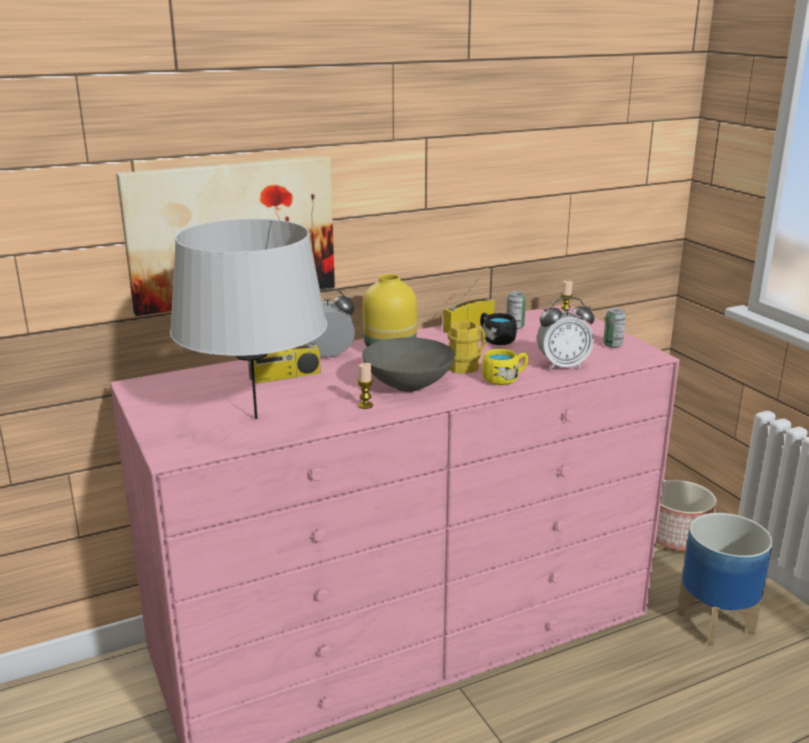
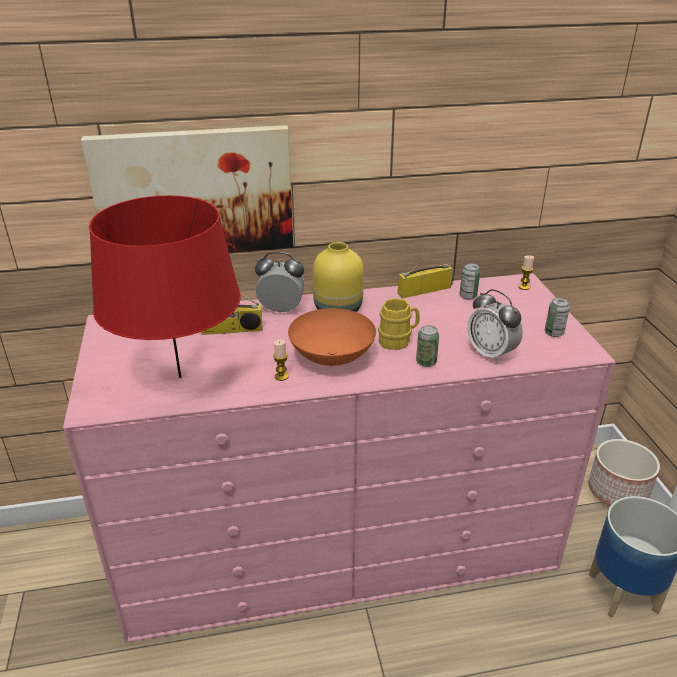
camera: 15 degrees right, 10 degrees up
(255, 419) = (179, 377): grey table lamp -> red table lamp
(407, 386) = (331, 357): grey bowl -> orange bowl
(495, 339) = (441, 310): black mug -> none
(504, 379) = (426, 362): yellow mug -> can
(563, 366) = (491, 354): alarm clock -> alarm clock turned 45 degrees clockwise

